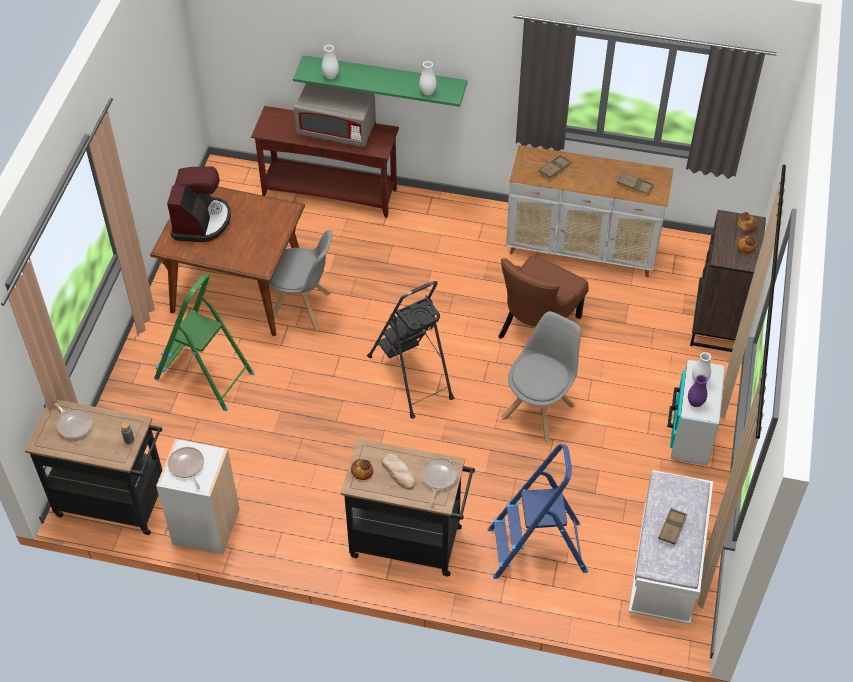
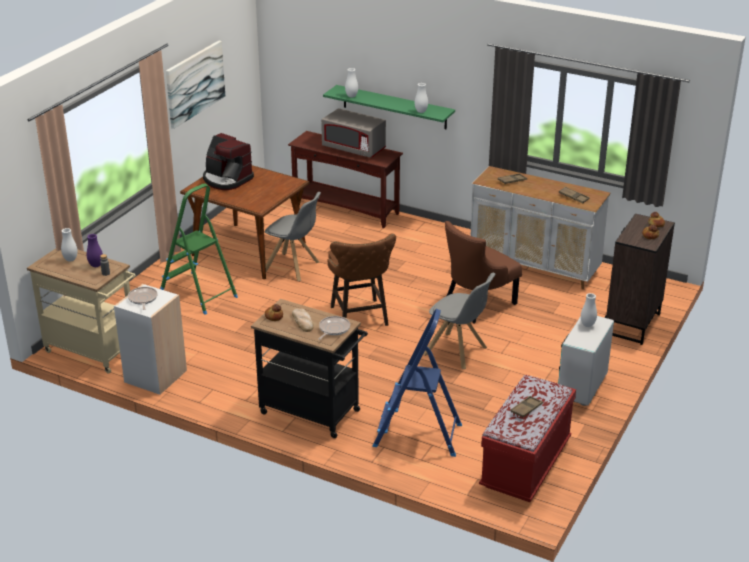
camera: 15 degrees right, 20 degrees down
(74, 424) = (70, 259): frying pan -> white vase
(116, 503) = (94, 351): black cart -> beige cart
(136, 110) = (195, 83): none -> picture
(201, 221) = (227, 179): coffee machine -> coffee machine turned 105 degrees clockwise
(410, 377) = (360, 317): step ladder -> brown stool
(539, 409) = (458, 352): grey chair -> grey chair turned 75 degrees clockwise
(665, 567) = (526, 465): white bench -> red bench
(695, 403) = (578, 337): purple vase -> purple vase (96, 265)

